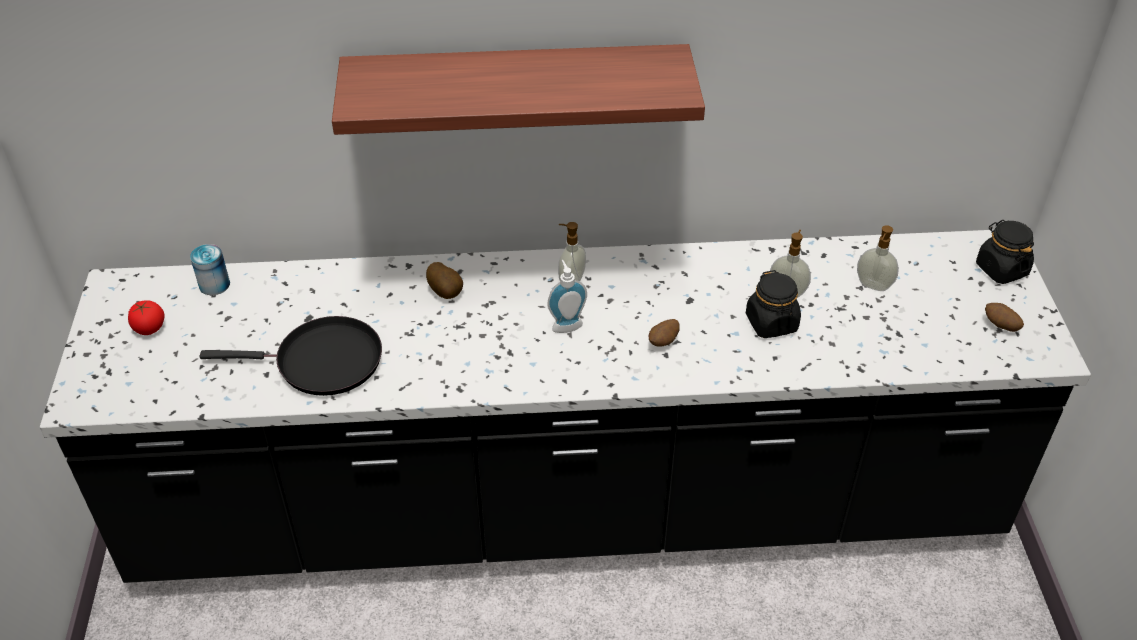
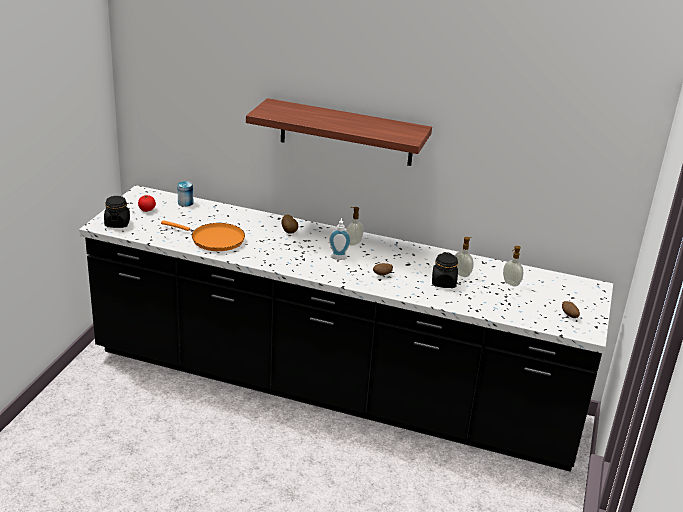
camera: 20 degrees right, 15 degrees down
(322, 362) = (214, 240): black frying pan -> orange frying pan
(1001, 269) = (589, 295): black jar -> black jar (117, 223)

